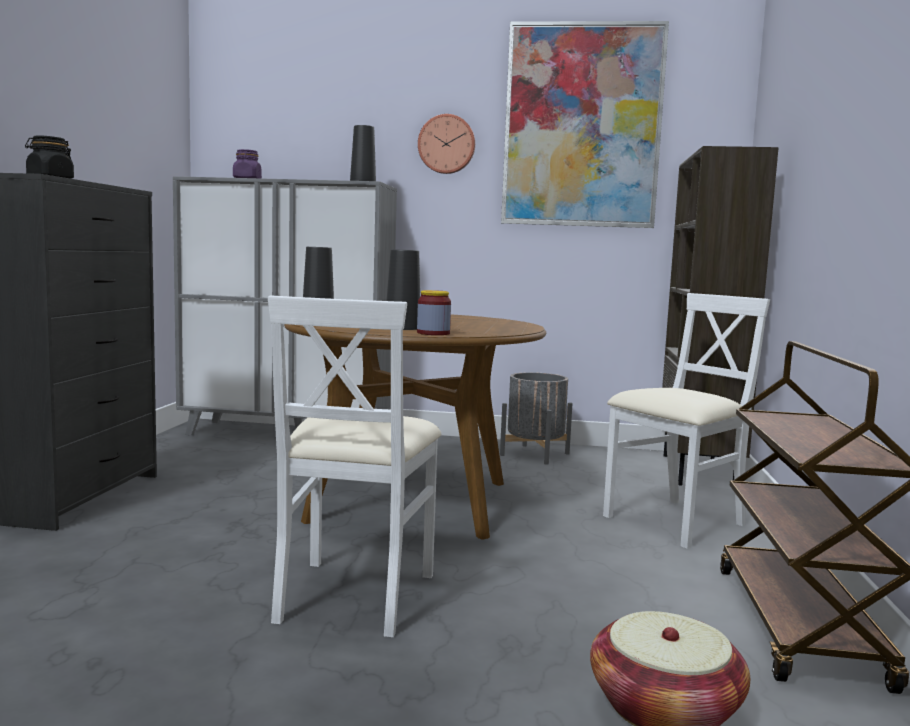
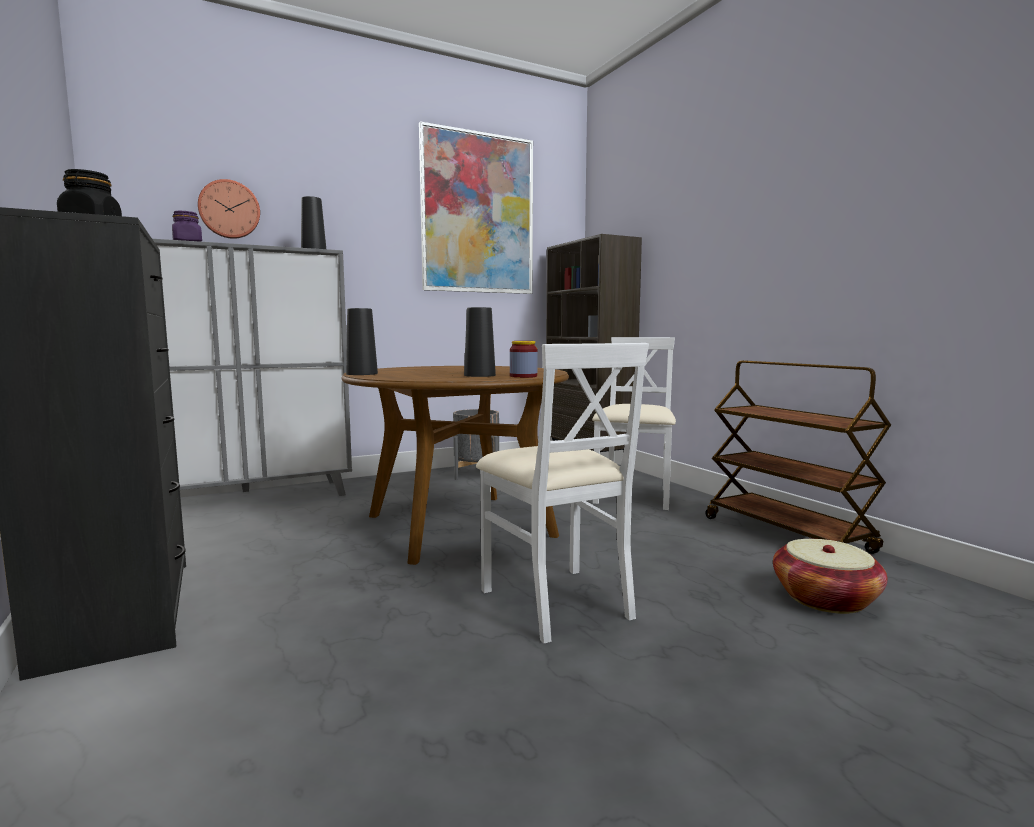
camera: 35 degrees left, 0 degrees up
(447, 144) = (372, 221): wall clock -> wall clock (229, 209)

